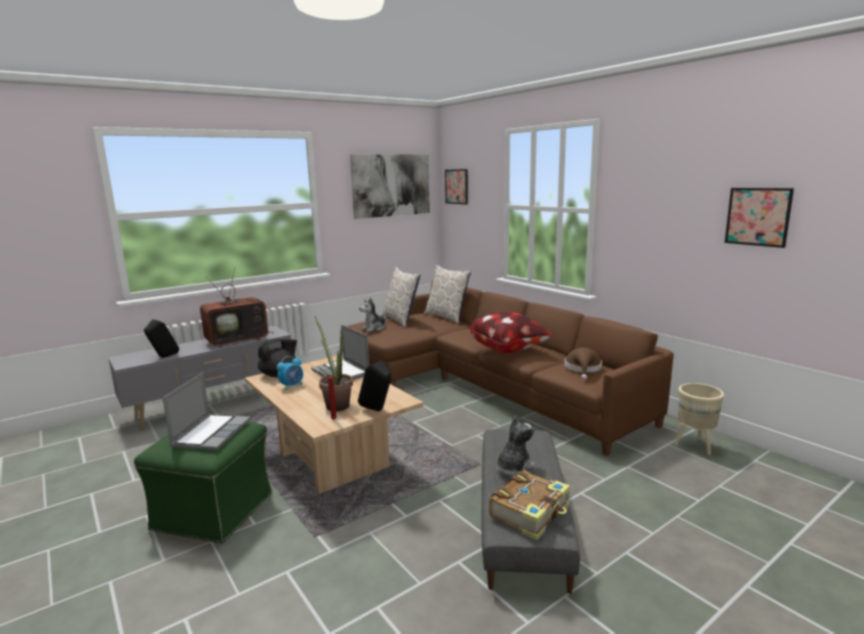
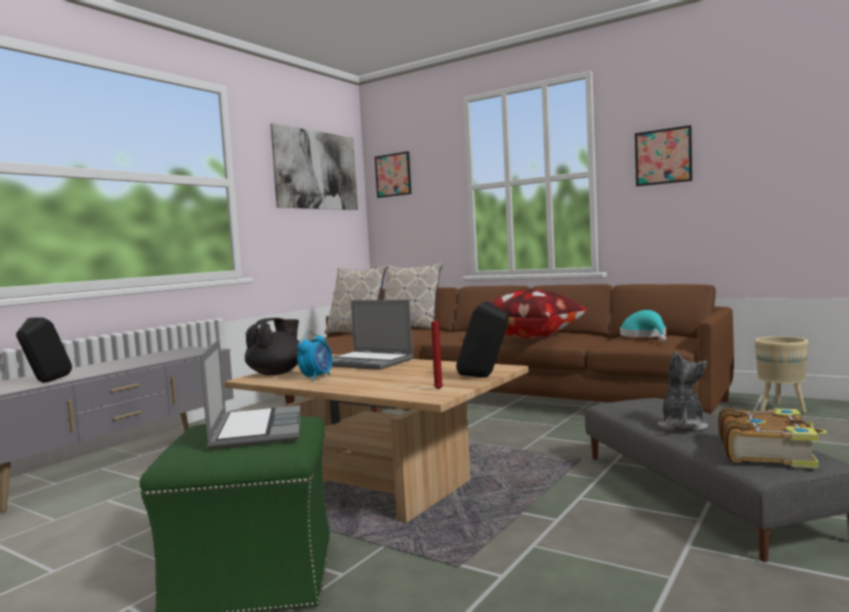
camera: 20 degrees left, 10 degrees down
(238, 340) = (152, 359): television -> none
(335, 404) = (414, 380): potted plant -> none
(374, 328) = (331, 342): plush toy -> none
(583, 368) = (645, 336): brown hat -> turquoise hat
(758, 216) = (799, 147): picture -> picture (663, 156)

